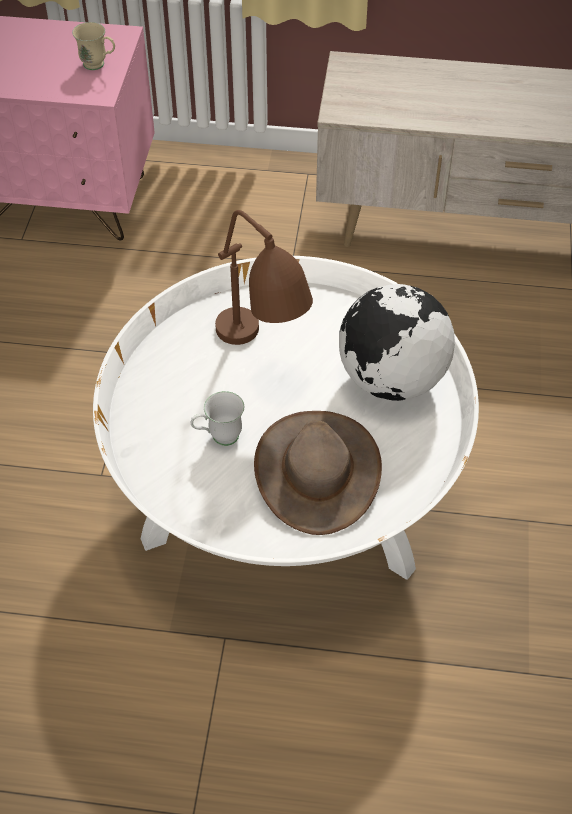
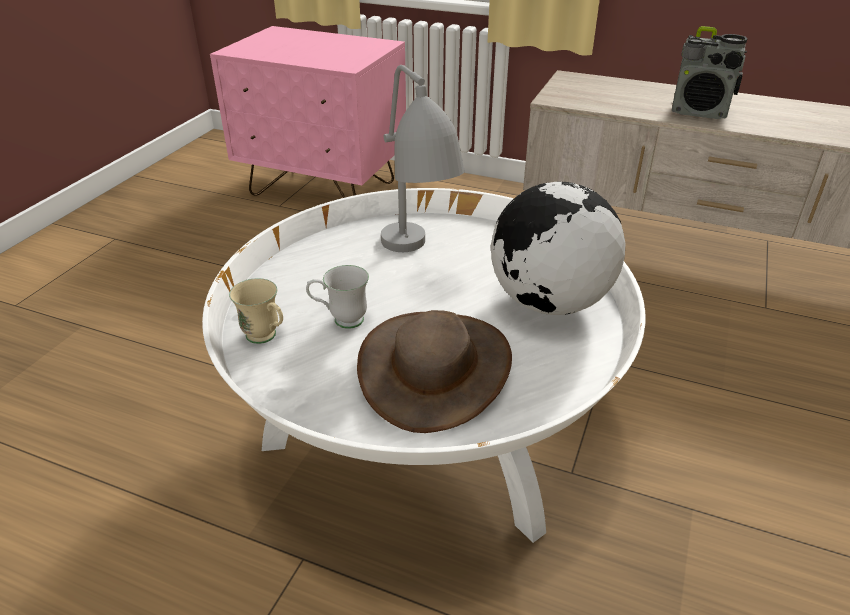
camera: 15 degrees right, 15 degrees down
(99, 65) = (357, 54): beige mug -> beige mug (266, 338)
(262, 359) = (417, 266): brown table lamp -> grey table lamp
(491, 111) = (700, 112): none -> radio

